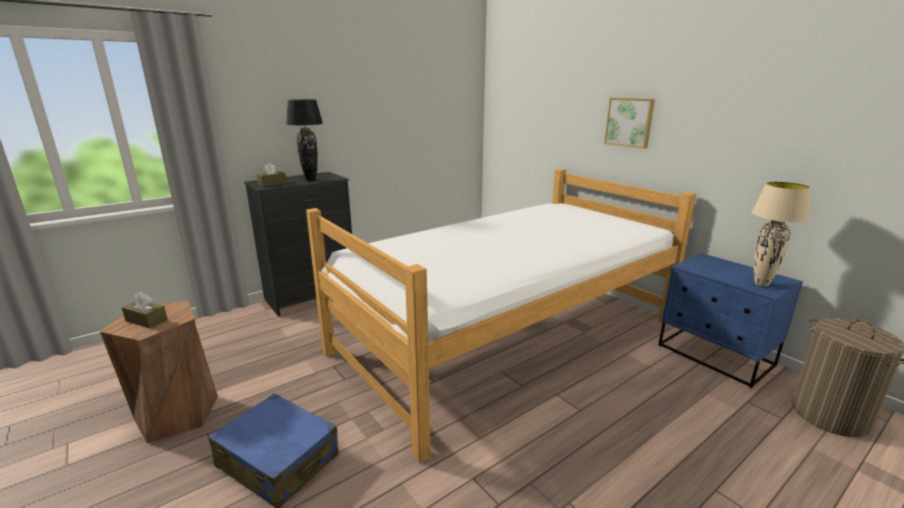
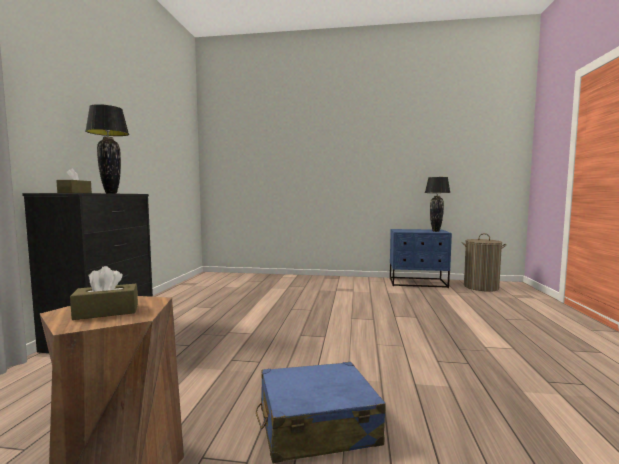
camera: 45 degrees left, 15 degrees down
(508, 336) = (320, 304): bed -> none
(629, 122) = (331, 159): picture -> none
(761, 284) = (435, 231): beige table lamp -> black table lamp

